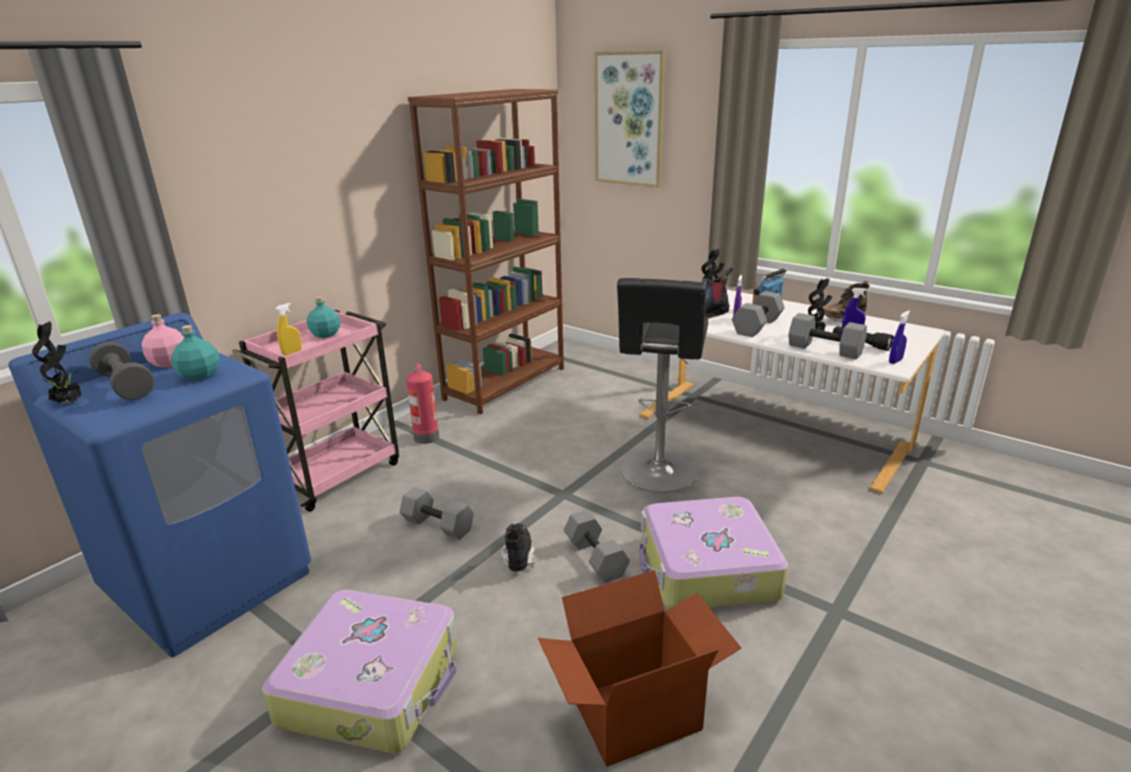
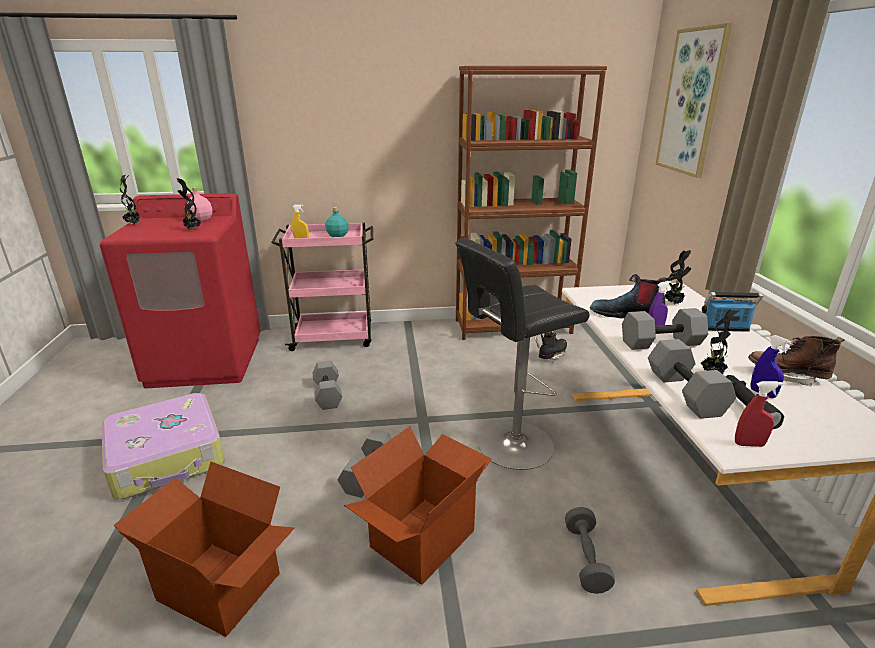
camera: 45 degrees right, 0 degrees up
(126, 385) = (161, 223): grey dumbbell -> grey dumbbell (586, 559)
(200, 375) = (192, 229): turquoise bottle -> potted plant
(210, 580) = (206, 361): blue washing machine -> red washing machine
(426, 436) = (409, 338): fire extinguisher -> none
(518, 556) = (332, 440): black boot -> black boot (552, 355)
(706, 569) = (421, 538): suitcase -> cardboard box
(895, 361) = (749, 444): blue spray bottle -> red spray bottle

